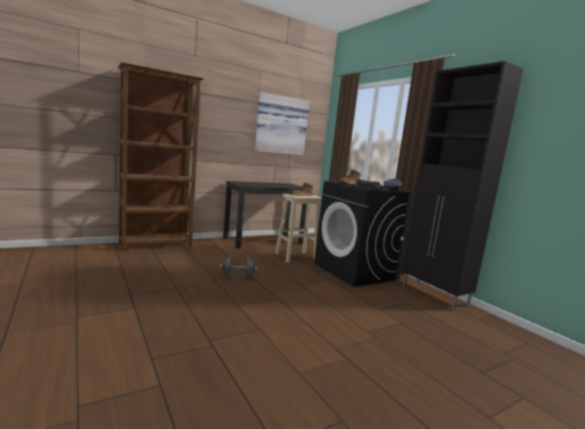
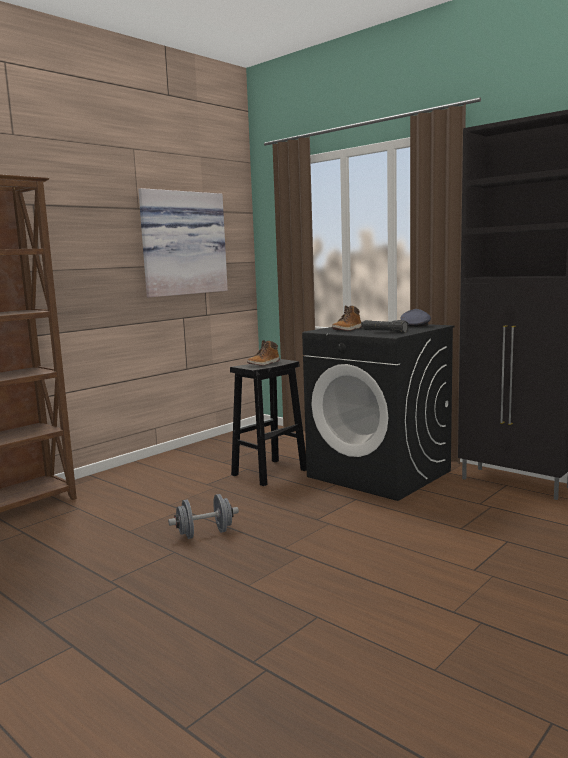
camera: 15 degrees left, 0 degrees up
(263, 241) = (193, 456): black desk -> none
(295, 257) = (269, 473): beige stool -> black stool

